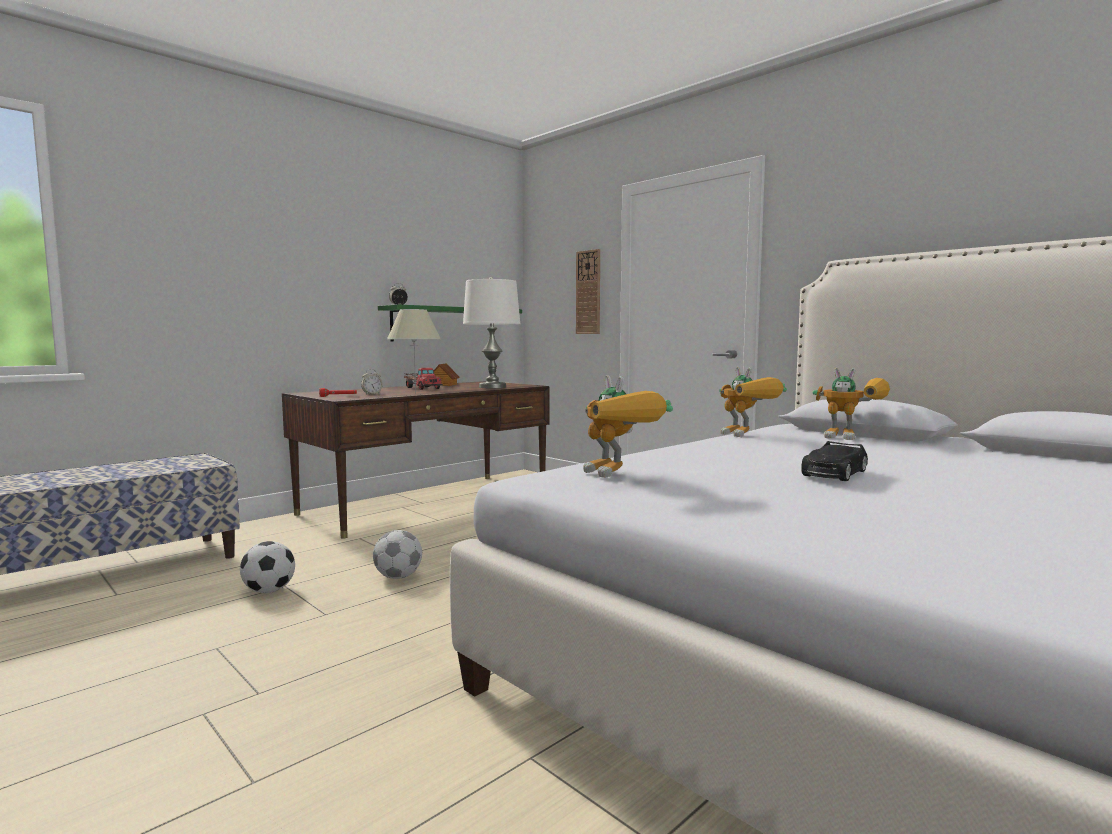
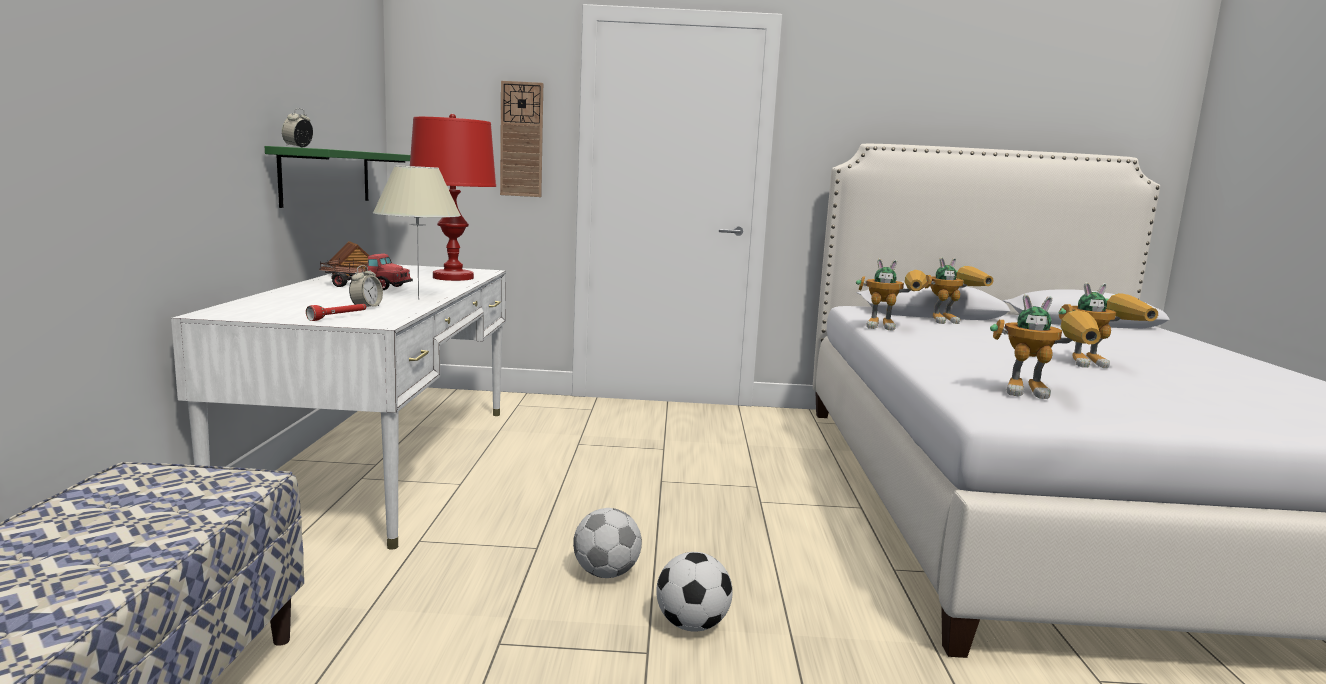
camera: 45 degrees left, 5 degrees up
(269, 591) = (495, 659): football -> football (691, 625)
(427, 503) = (382, 462): brown desk -> white desk
(492, 387) = (453, 277): white table lamp -> red table lamp
(834, 473) = (1097, 364): black toy car -> toy robot

